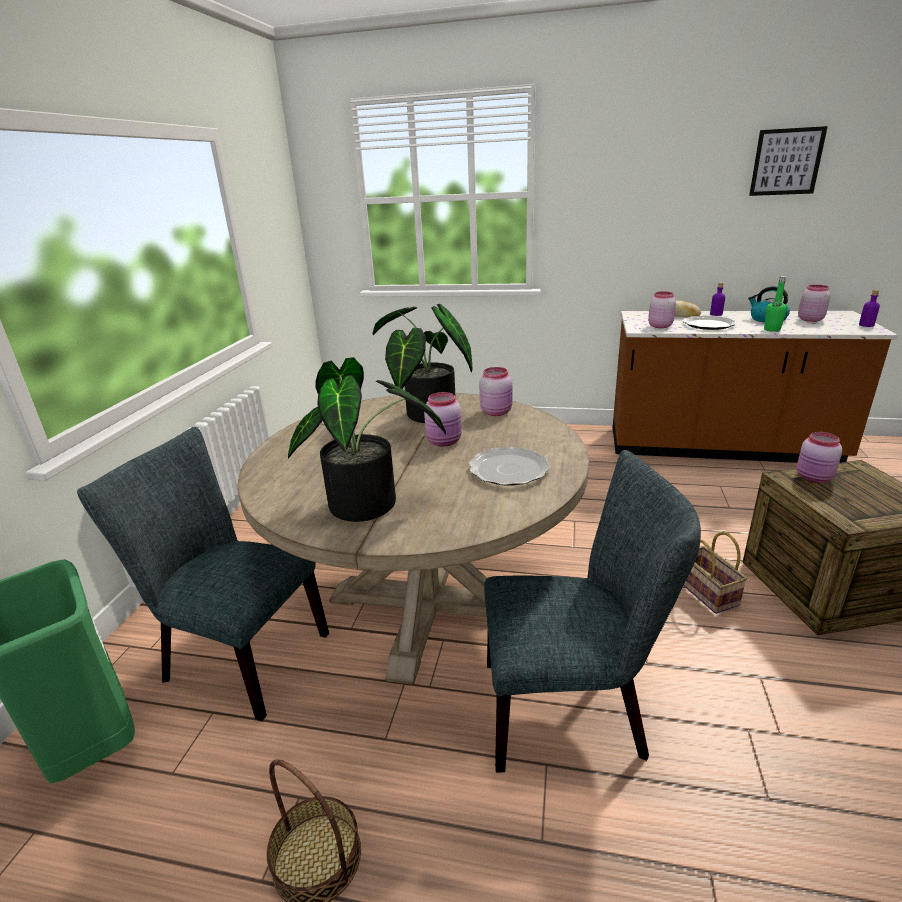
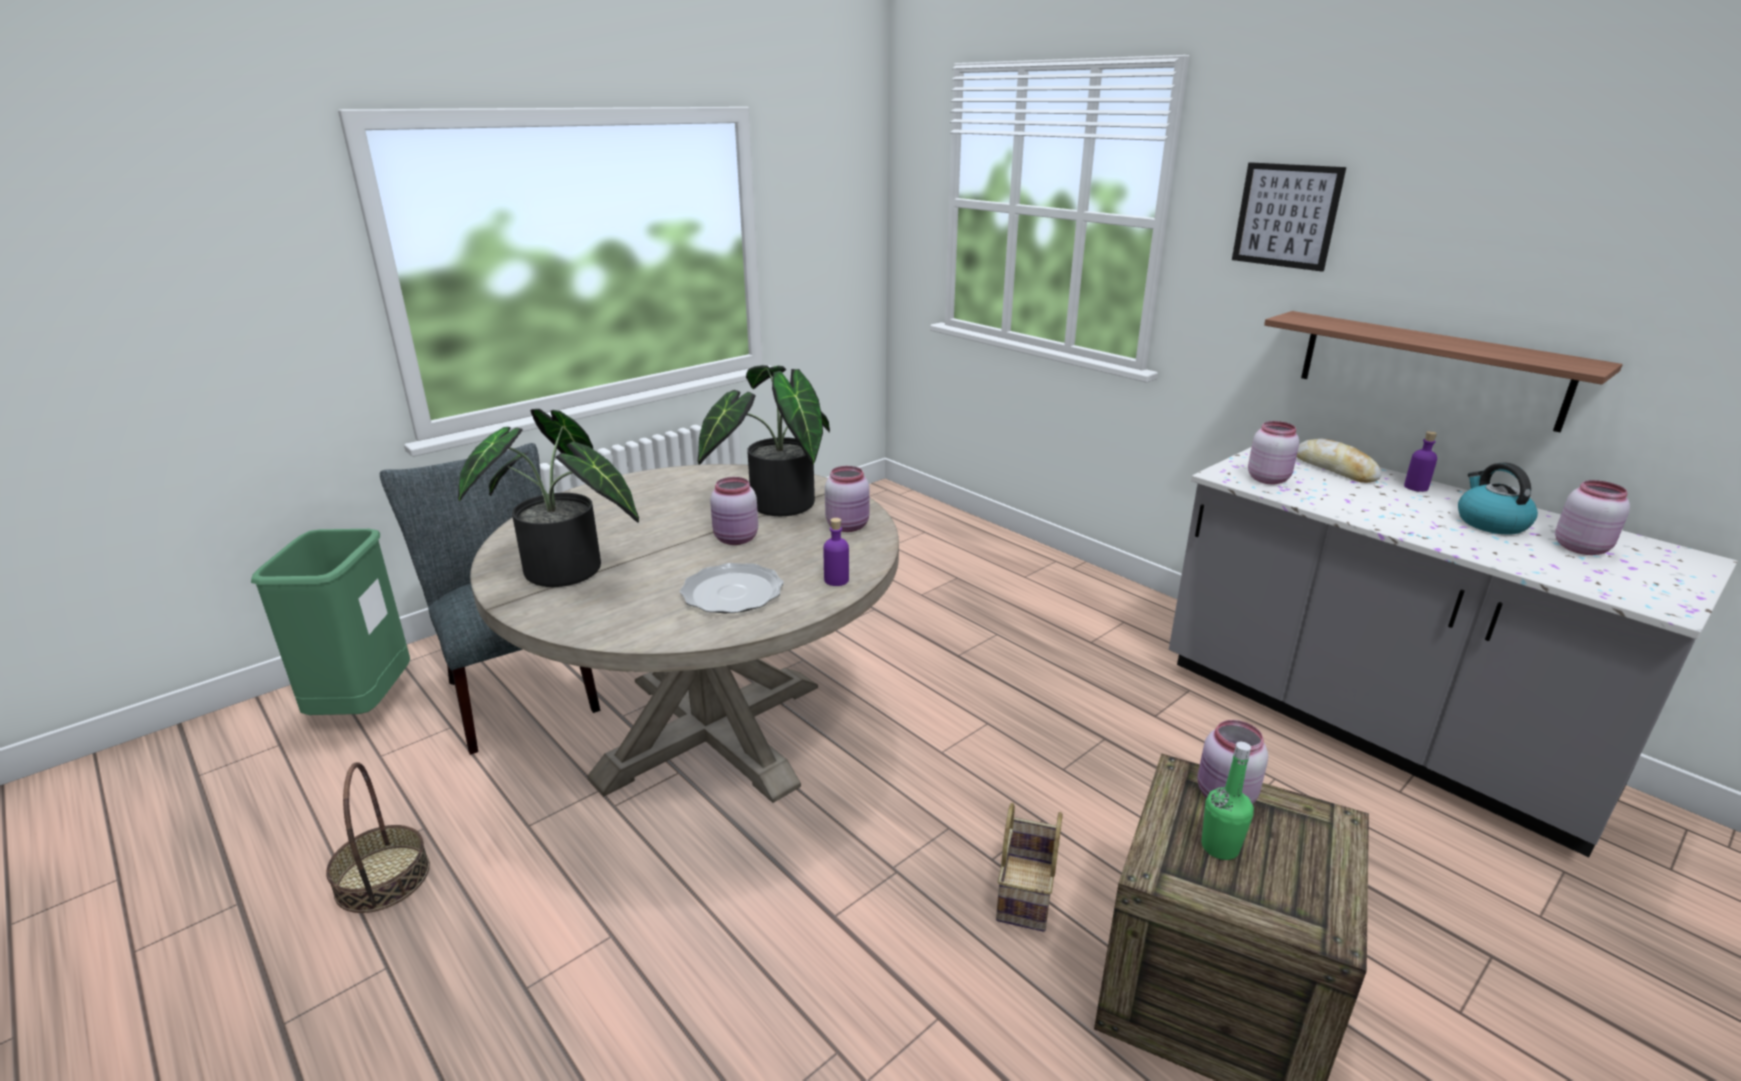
camera: 35 degrees right, 0 degrees up
(572, 708) = (700, 907): grey chair -> none
(704, 251) = (1429, 368): none -> shelf
(708, 325) = (1355, 500): plate -> none
(720, 448) = (1371, 728): brown counter -> grey counter
(772, 330) = (1449, 542): green bottle -> green bottle (1220, 847)
(786, 162) = (1619, 229): picture -> picture (1286, 216)
(866, 325) = (1678, 593): purple bottle -> purple bottle (836, 580)

